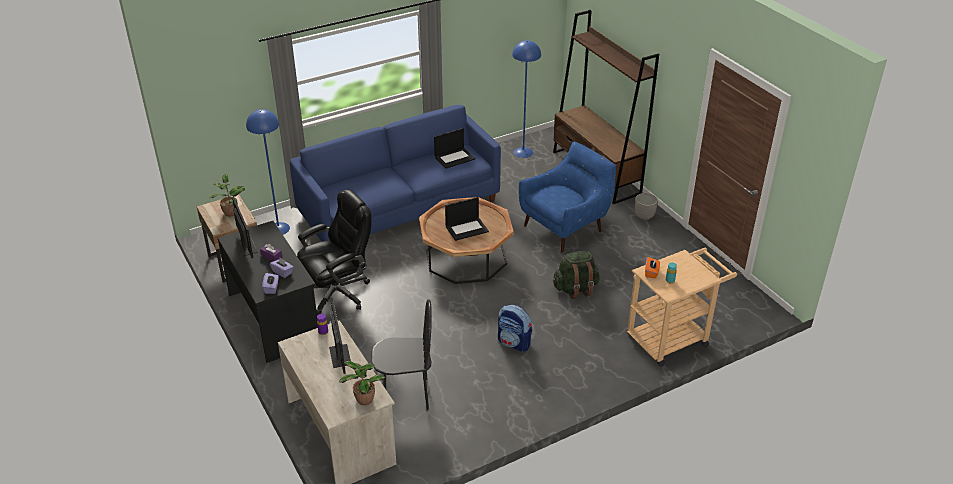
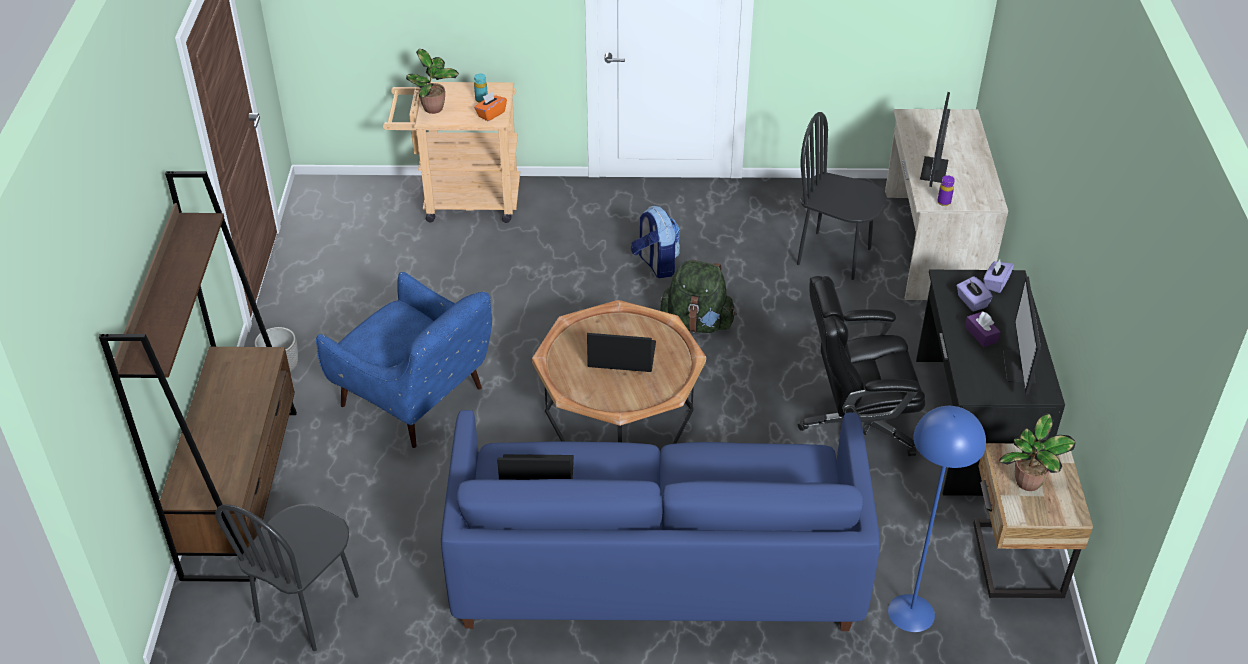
camera: 150 degrees left, 5 degrees up
(363, 399) = (927, 121): potted plant -> potted plant (434, 109)
(523, 152) = (308, 609): blue floor lamp -> black chair
(566, 227) = (417, 401): blue armchair -> blue armchair turned 135 degrees counterclockwise
(575, 289) = (509, 300): green backpack -> green backpack (697, 323)

